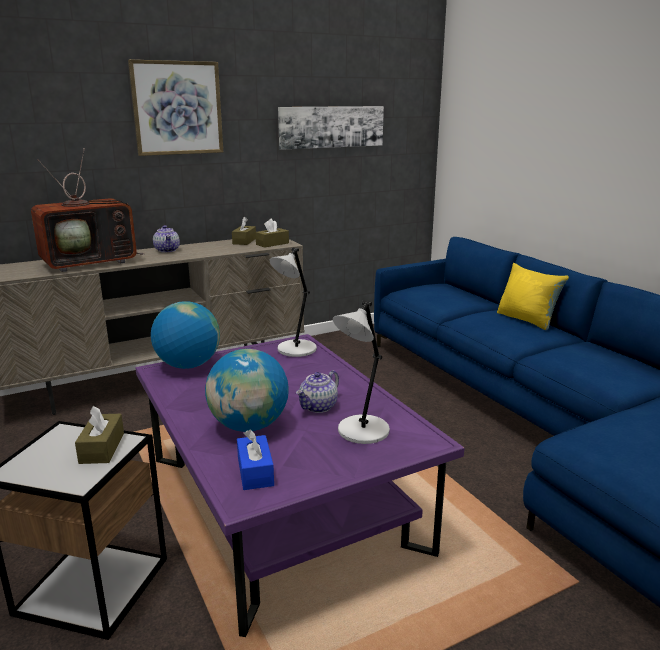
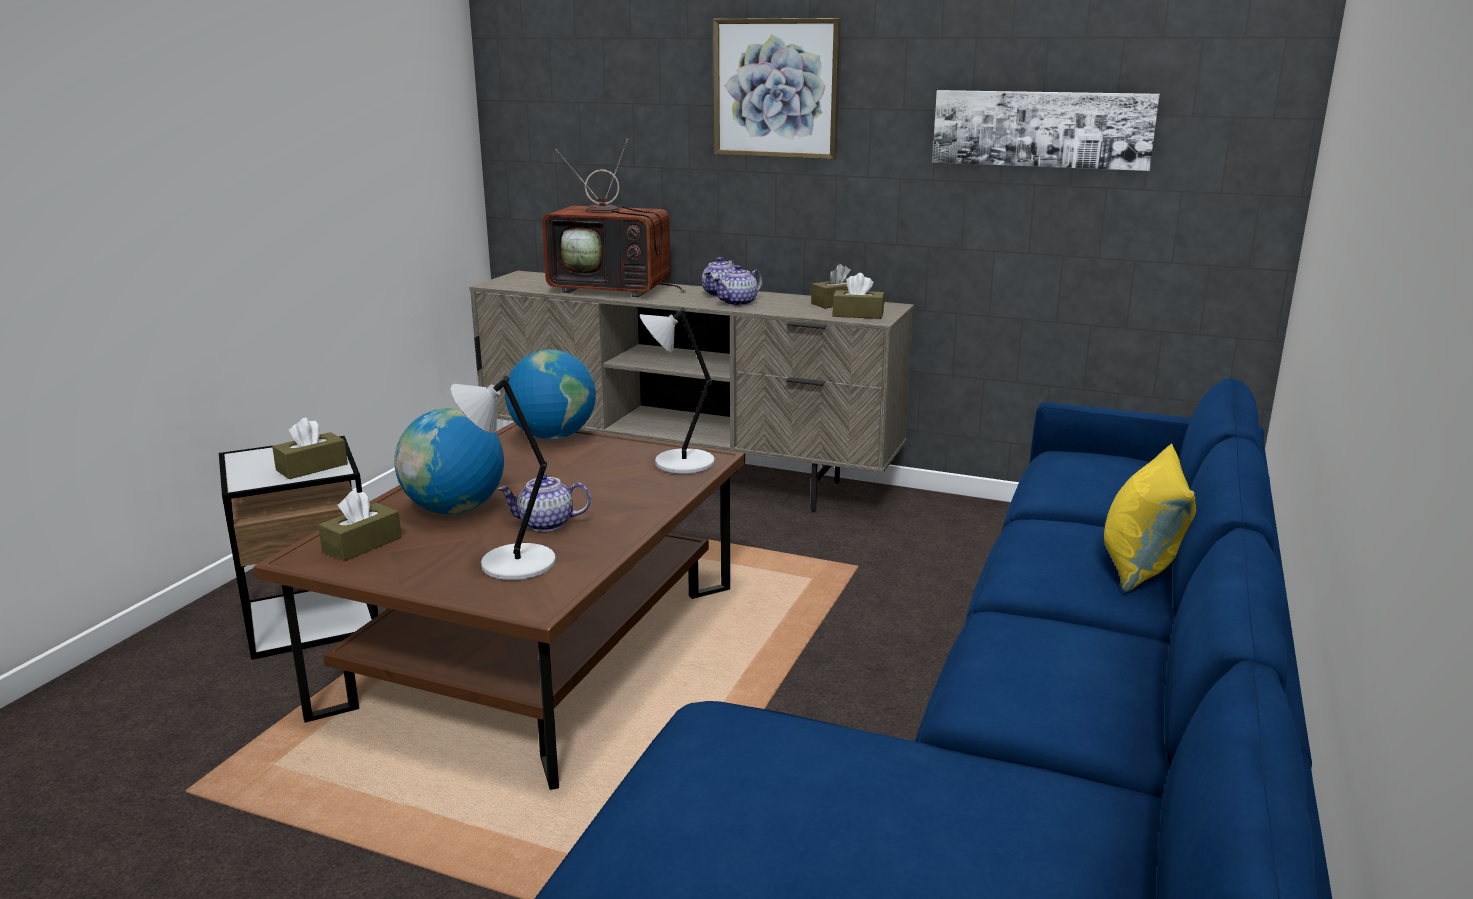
camera: 50 degrees right, 0 degrees up
(194, 252) = (738, 303): none -> teapot
(255, 472) = (362, 545): blue tissue box -> brown tissue box
(282, 503) = (539, 649): purple coffee table -> brown coffee table

